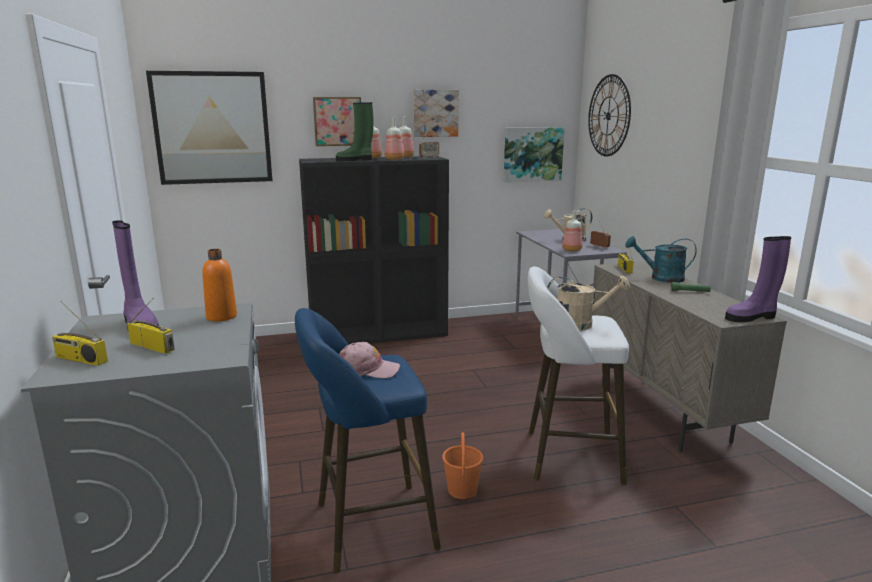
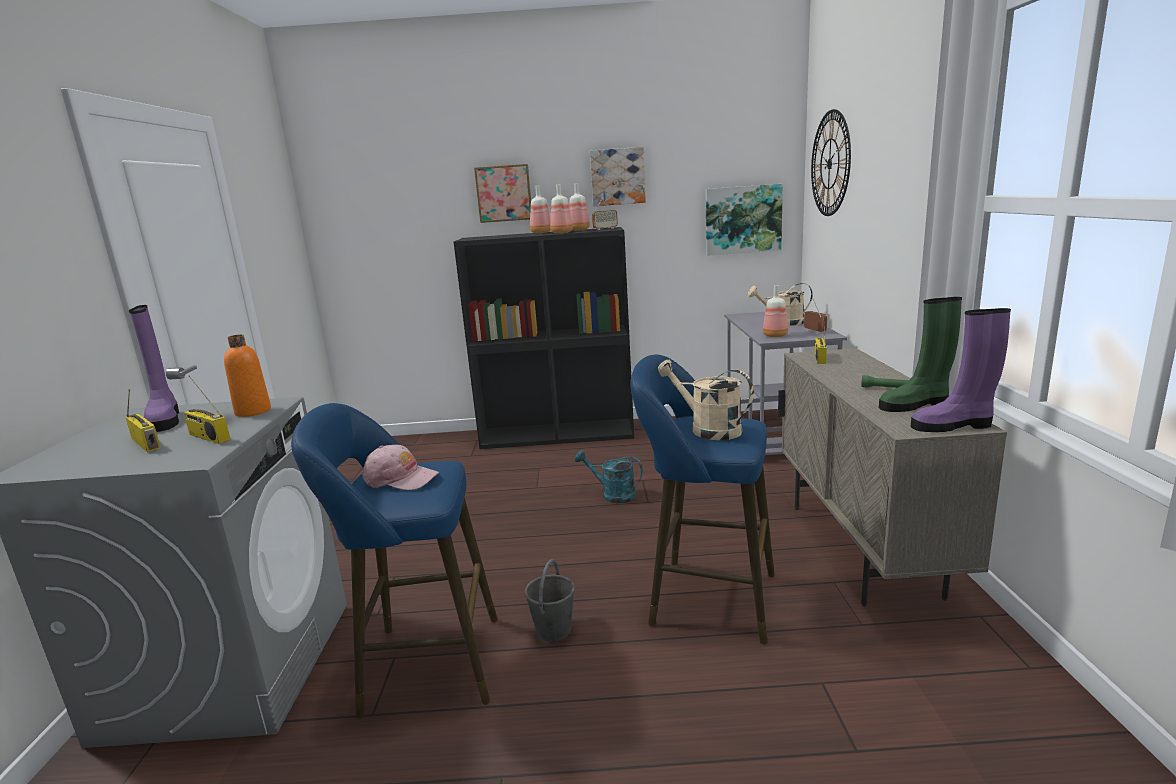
camera: 15 degrees right, 0 degrees up
(80, 359) = (64, 455): radio -> radio (208, 437)
(212, 128) = (371, 209): picture -> none
(355, 160) = (516, 236): green boot -> green boot (915, 405)
(462, 490) = (554, 629): orange bucket -> grey bucket
(566, 456) = (705, 597): white stool -> blue stool
(580, 324) = (707, 429): beige watering can -> beige watering can turned 150 degrees counterclockwise
(660, 278) = (860, 370): turquoise watering can -> turquoise watering can (613, 495)

